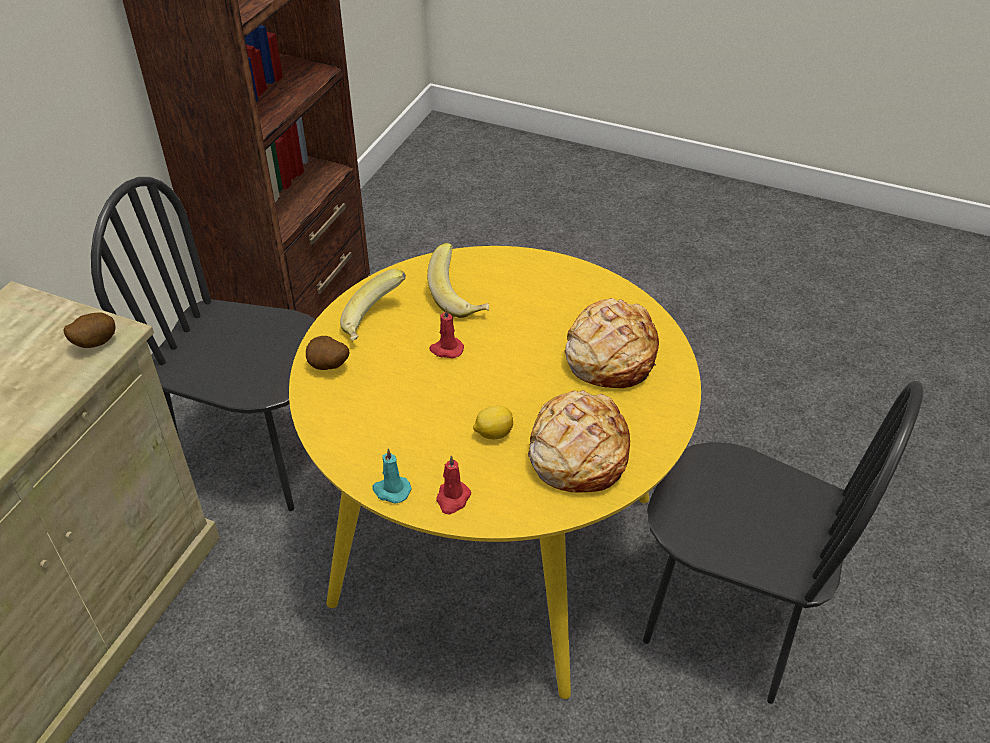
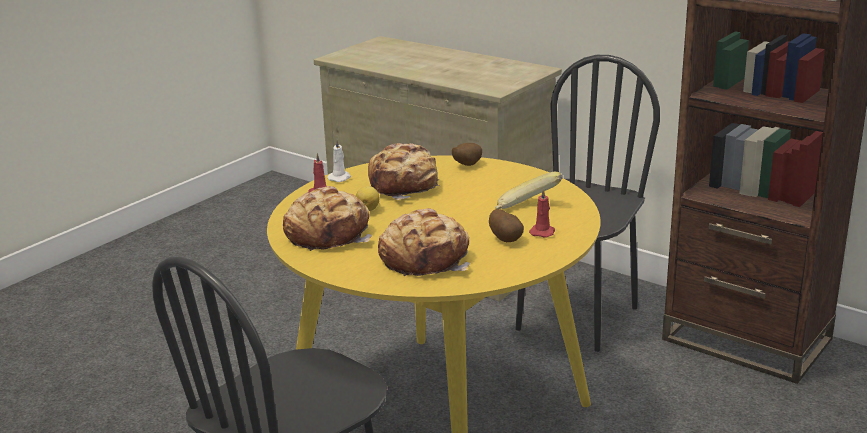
camera: 105 degrees right, 20 degrees down
(94, 343) = (489, 86): potato -> potato (506, 239)
(375, 323) = (508, 180): banana -> none
(391, 490) = (340, 178): turquoise candle -> white candle
(408, 414) = (404, 186): none -> bread
(446, 349) = (465, 201): red candle -> red candle (542, 232)

